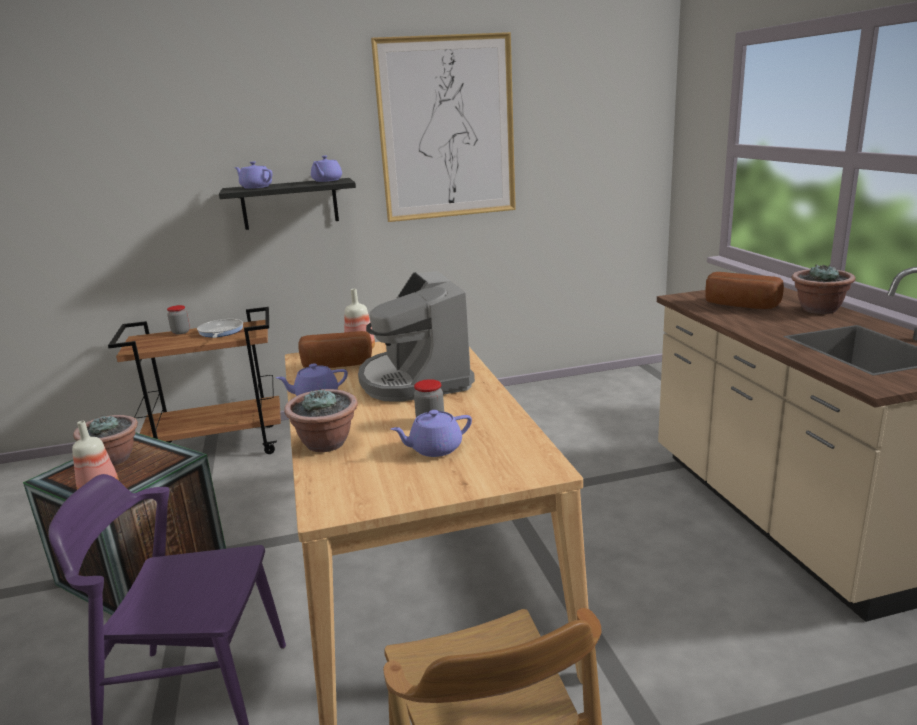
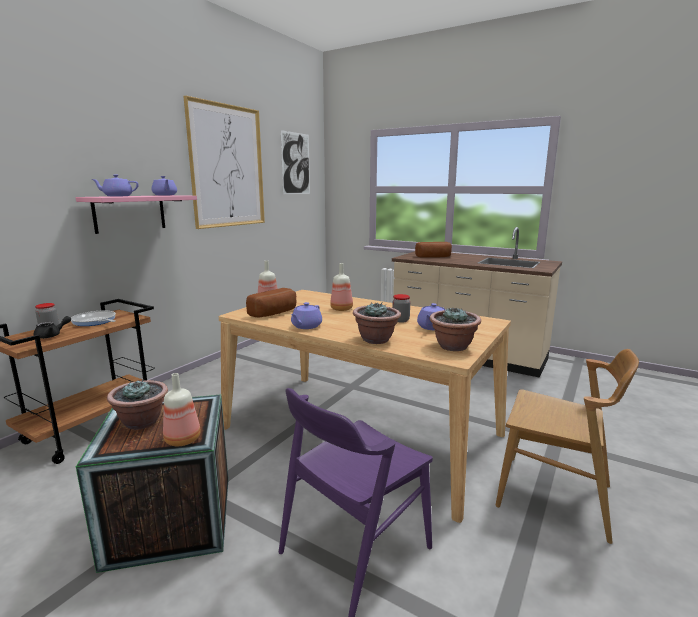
camera: 45 degrees left, 5 degrees down
(166, 342) = (52, 335): none -> black teapot
(289, 204) = (130, 213): black shelf -> pink shelf
(415, 380) = (342, 309): coffee machine -> bottle
(597, 107) = (296, 163): none -> picture
(818, 310) = (463, 255): potted plant -> potted plant (453, 347)

